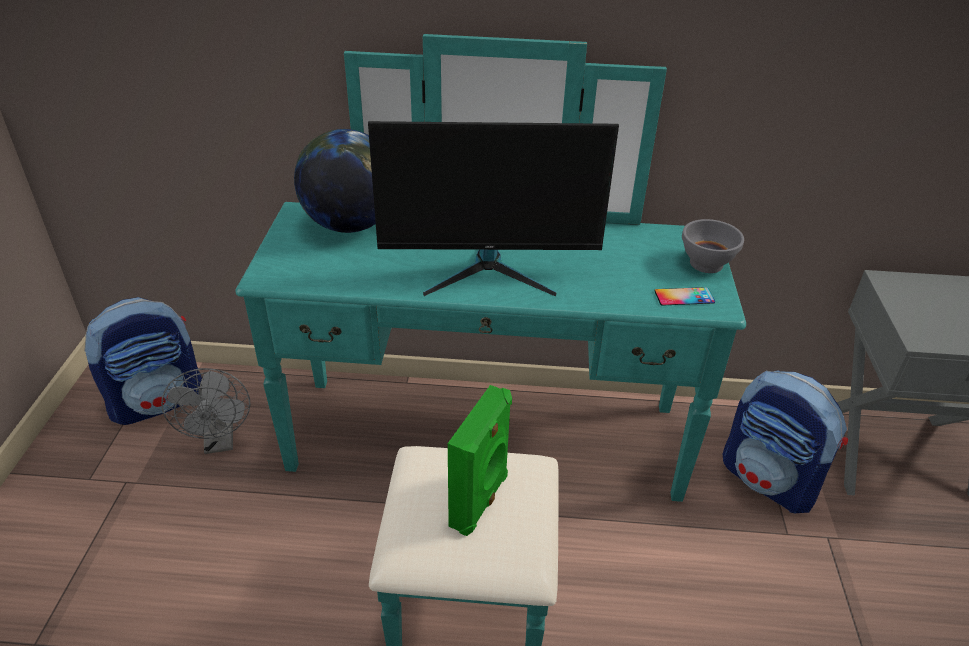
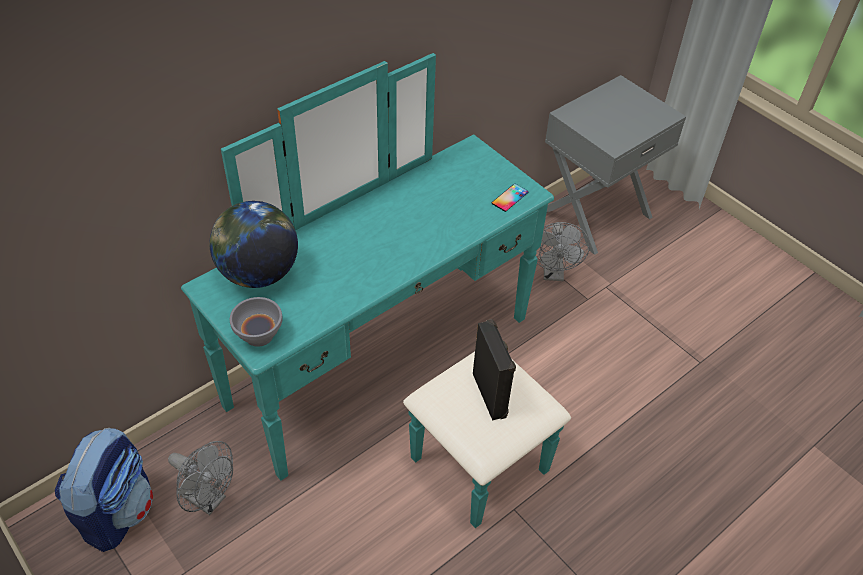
camera: 45 degrees left, 10 degrees up
(480, 501) = (491, 394): green speaker -> black speaker
(489, 271) = (391, 250): monitor -> none
(705, 264) = (496, 167): grey bowl -> grey bowl (259, 336)
(769, 480) = (553, 273): backpack -> grey fan

